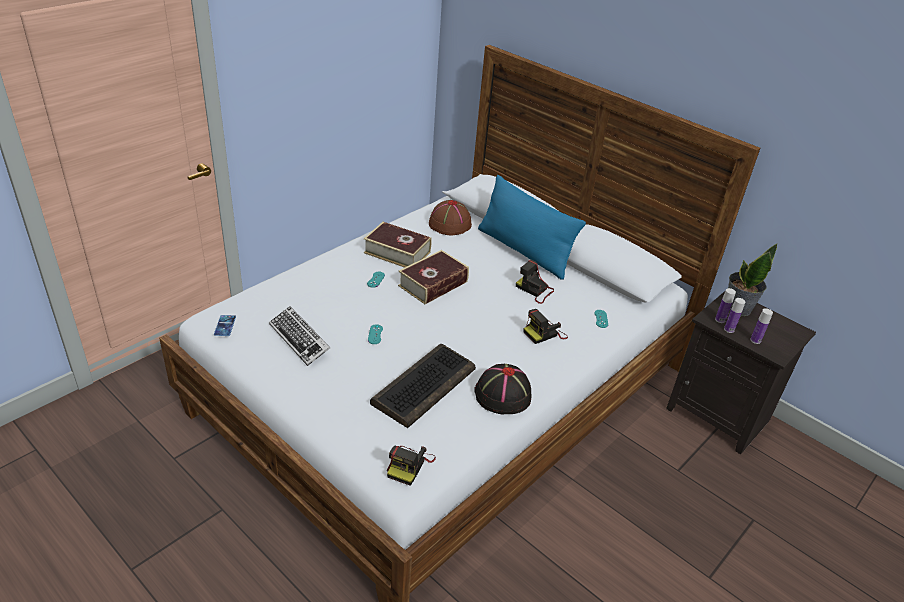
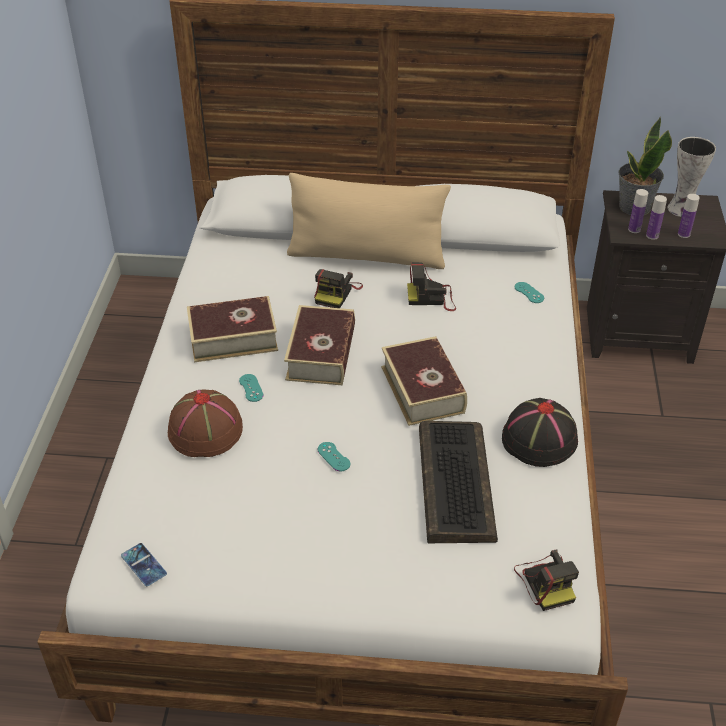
camera: 35 degrees left, 5 degrees up
(299, 339) = (259, 520): keyboard -> none
(449, 224) = (248, 267): brown hat -> brown hat (205, 431)
(467, 331) = (422, 389): none -> book
(524, 251) = (366, 256): blue pillow -> beige pillow
(544, 333) = (497, 343): camera -> camera (336, 293)
(773, 326) = (680, 209): none -> vase

